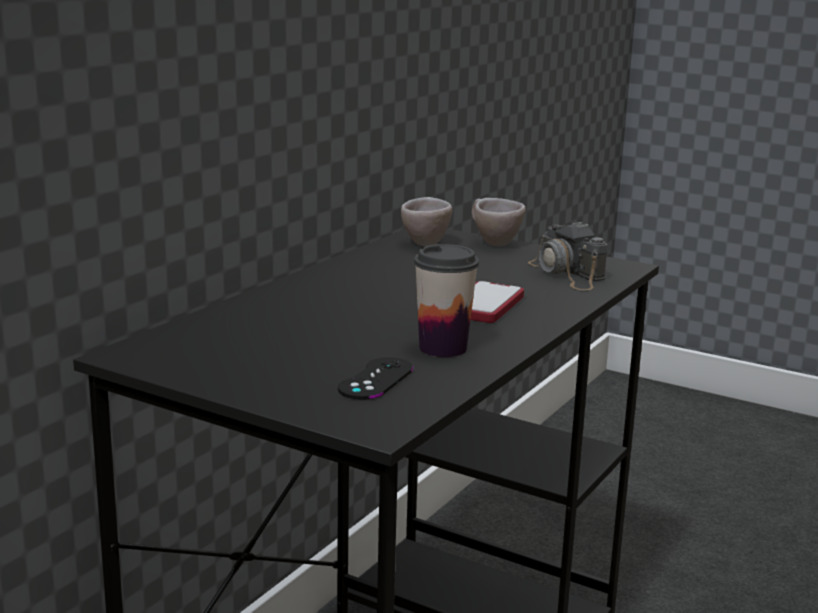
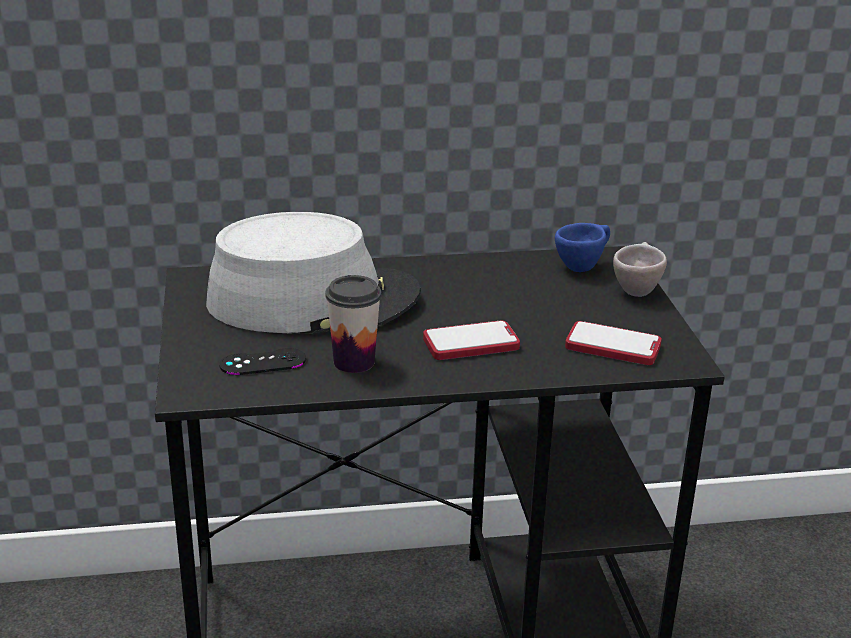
camera: 50 degrees right, 10 degrees up
(292, 327) = (313, 300): none -> grey hat
(424, 242) = (582, 266): beige cup -> blue cup
(567, 273) = (613, 346): camera -> phone

